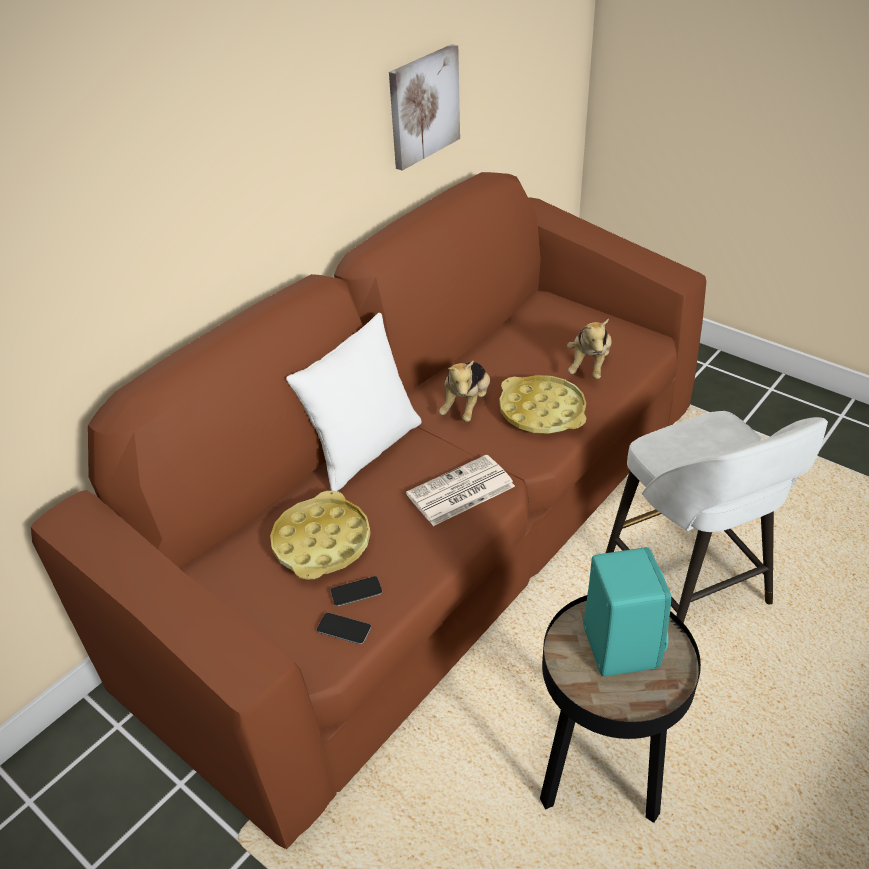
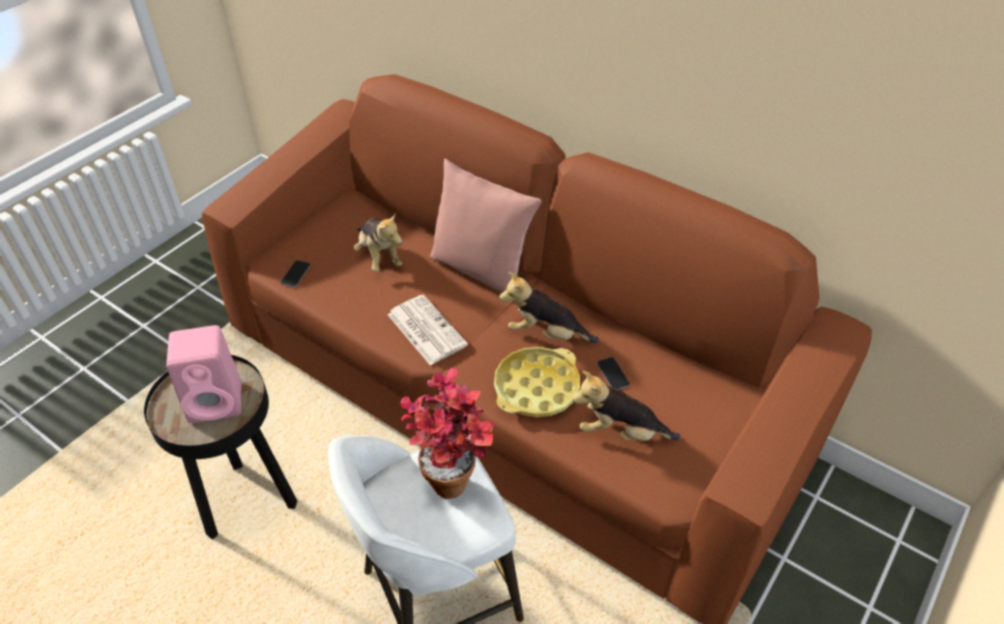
camera: 85 degrees right, 5 degrees up
(321, 542) = (379, 256): yellow tray -> plush toy
(356, 591) = (328, 278): phone -> phone (613, 374)
(364, 450) = (482, 270): white pillow -> pink pillow
(423, 106) = (744, 113): picture -> none
(618, 644) = (218, 401): turquoise speaker -> pink speaker
(681, 440) = (452, 474): none -> potted plant

